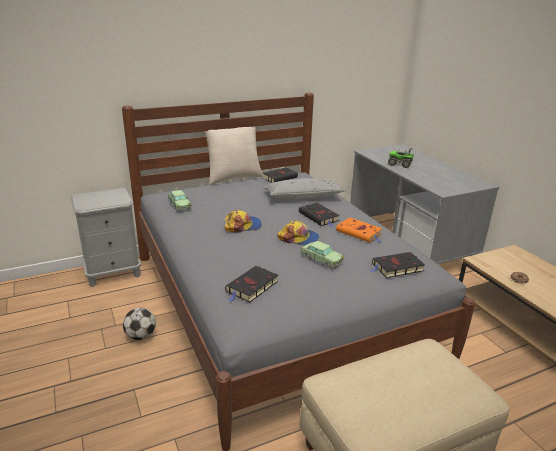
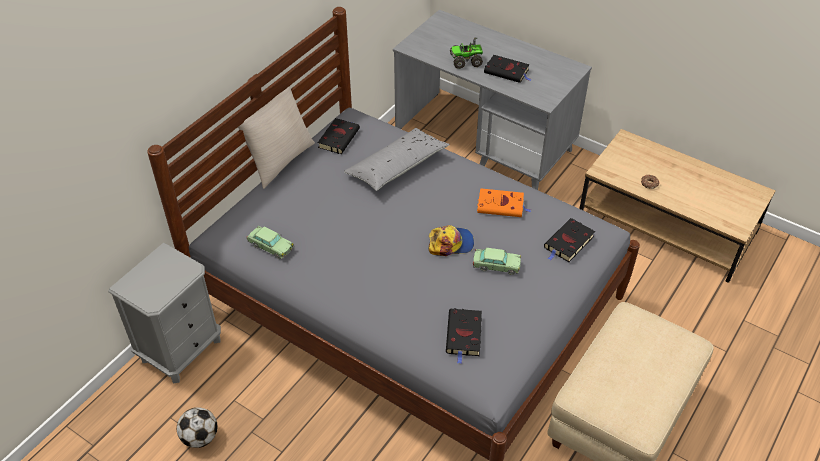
camera: 30 degrees left, 20 degrees up
(141, 336) = (305, 417): football -> football (200, 437)
(243, 226) = (377, 250): cap -> none
(319, 217) = (443, 197): black book -> black book (507, 72)

